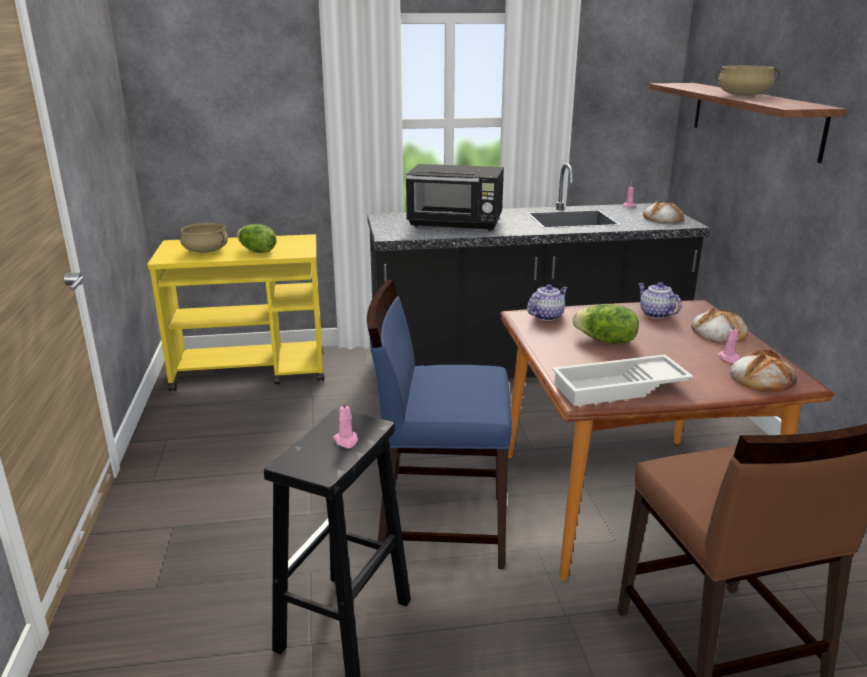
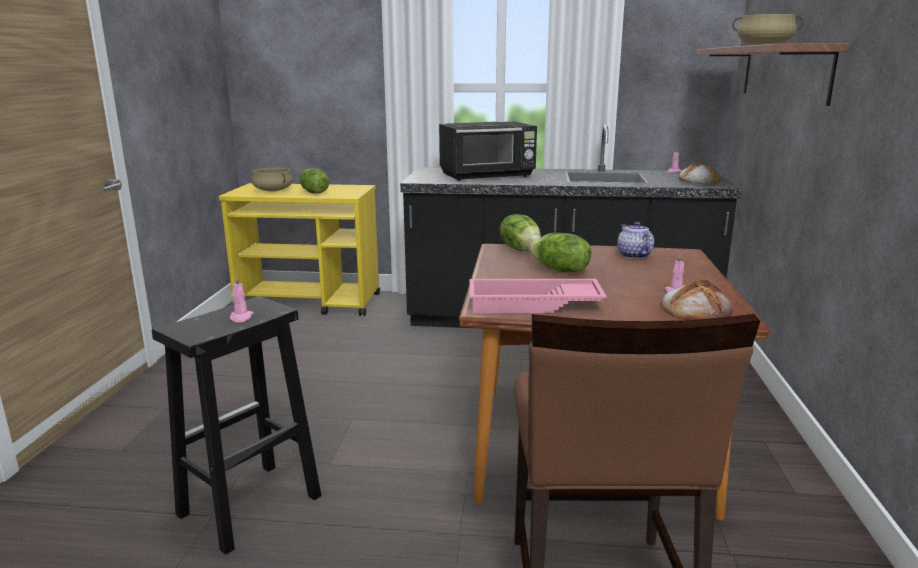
camera: 15 degrees right, 5 degrees down
(440, 527) = (389, 441): blue chair -> none
(456, 224) = (488, 176): black microwave -> black microwave turned 45 degrees counterclockwise
(546, 316) = (521, 249): teapot -> lettuce
(619, 388) = (533, 305): white tray -> pink tray
(718, 332) = (686, 273): bread -> none

